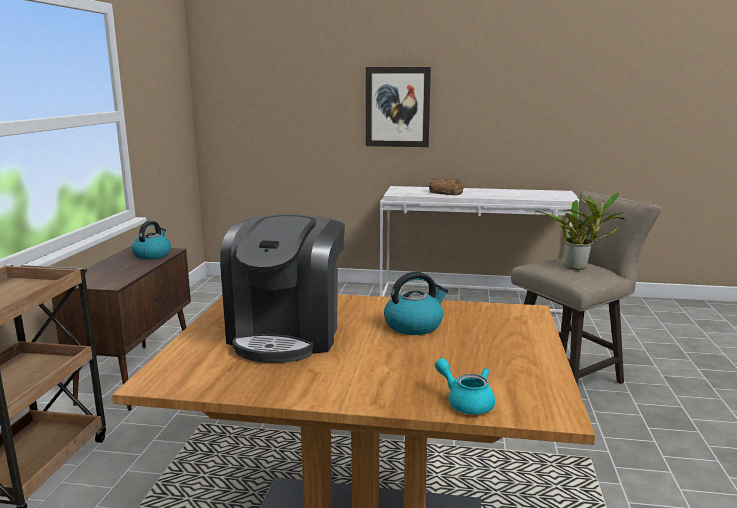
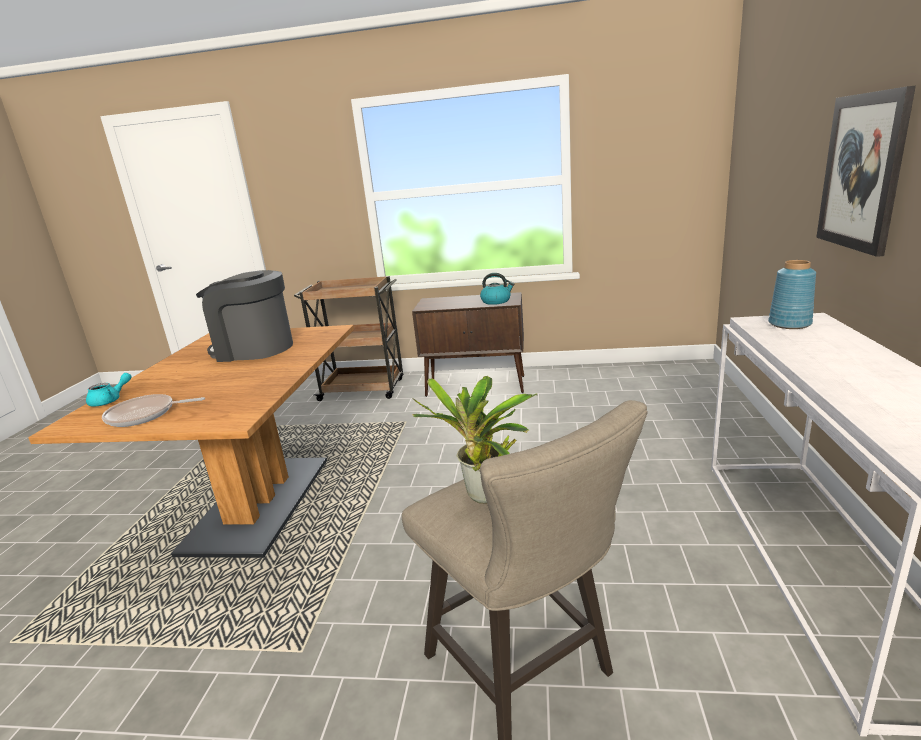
camera: 90 degrees right, 5 degrees up
(407, 190) = (789, 324): none -> blue vase
(414, 325) = (240, 379): kettle -> none
(445, 192) = (818, 346): bread -> none
(517, 360) = (145, 415): none -> frying pan

